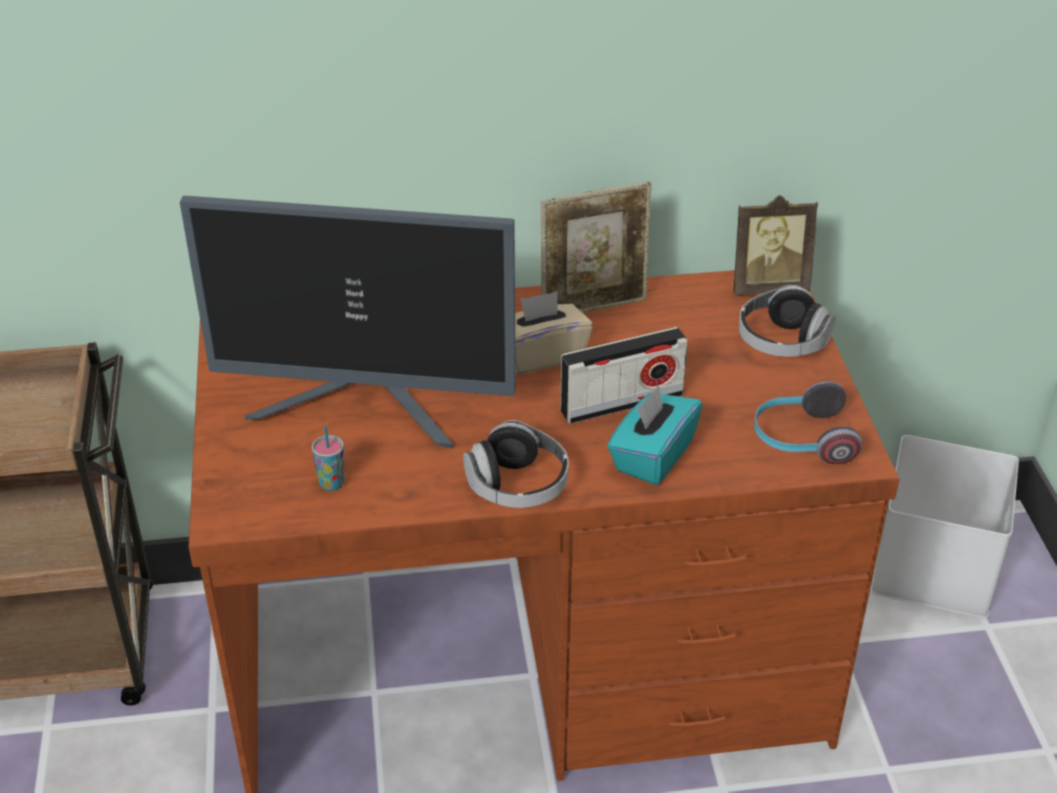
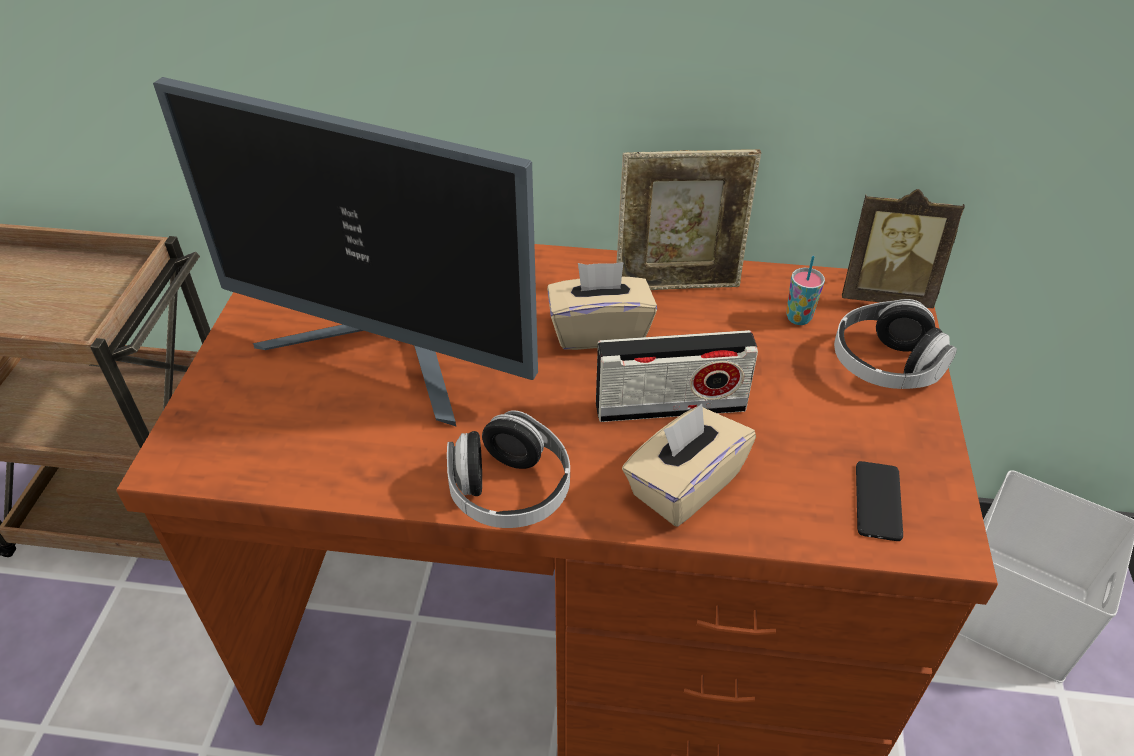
camera: 15 degrees right, 5 degrees up
(332, 483) = (305, 443): cup -> cup (798, 318)
(652, 456) = (683, 485): turquoise tissue box -> beige tissue box
(801, 440) = (878, 501): headphones -> phone

